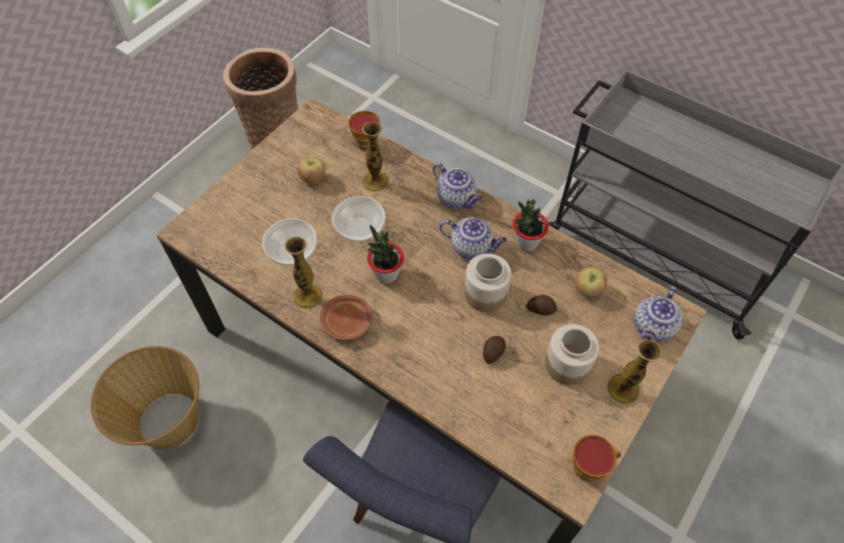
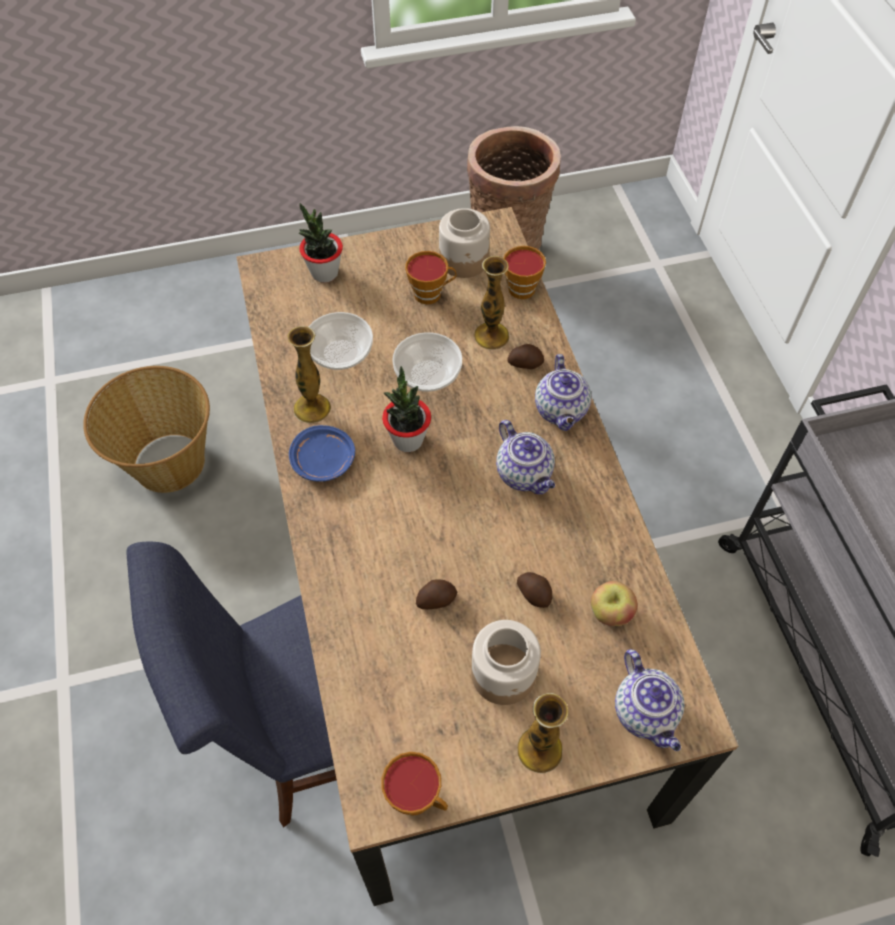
camera: 40 degrees right, 0 degrees up
(313, 178) = (431, 293): apple -> cup
(347, 322) = (323, 461): brown plate -> blue plate
(410, 184) = (525, 363): none -> potato
(486, 293) = (491, 533): jar -> jar (464, 260)
(526, 242) = (592, 511): potted plant -> potted plant (324, 273)
(653, 328) = (646, 713): teapot -> teapot turned 90 degrees counterclockwise

